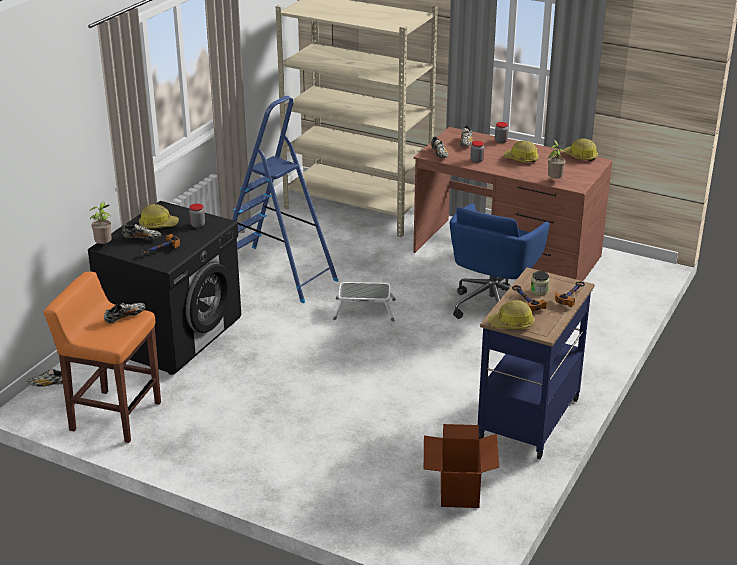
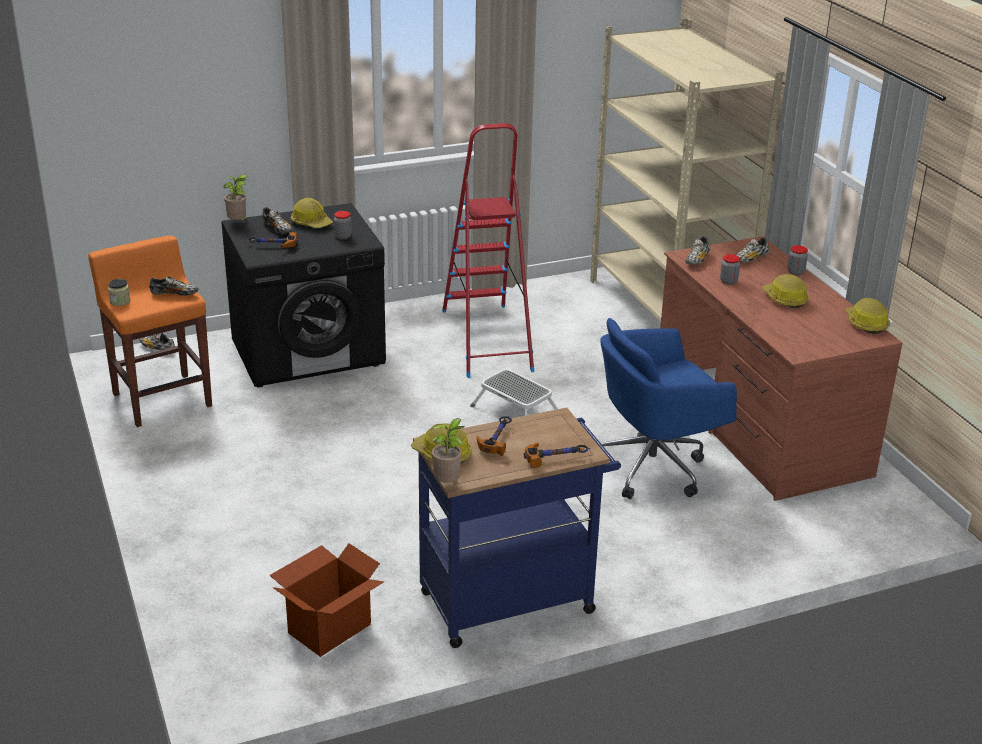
camera: 40 degrees right, 0 degrees up
(276, 273) = (486, 339): blue step ladder -> red step ladder
(539, 291) = (533, 437): jar -> jar (120, 301)
(554, 180) = (782, 336): potted plant -> potted plant (448, 484)

